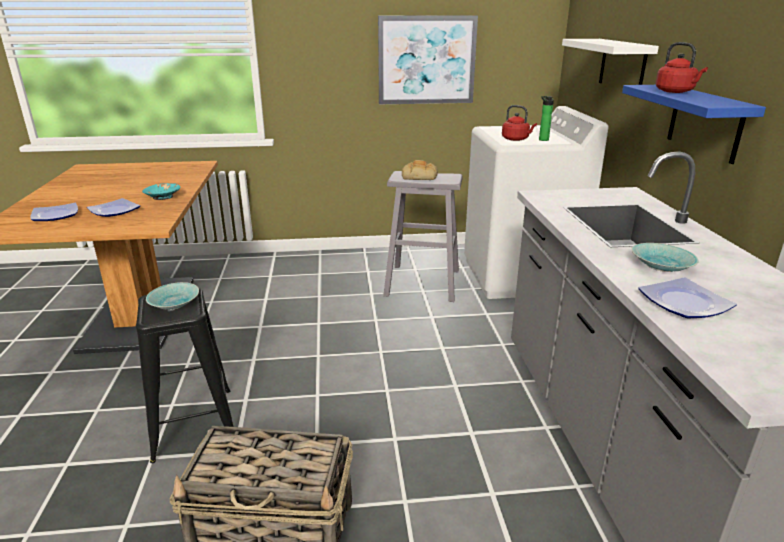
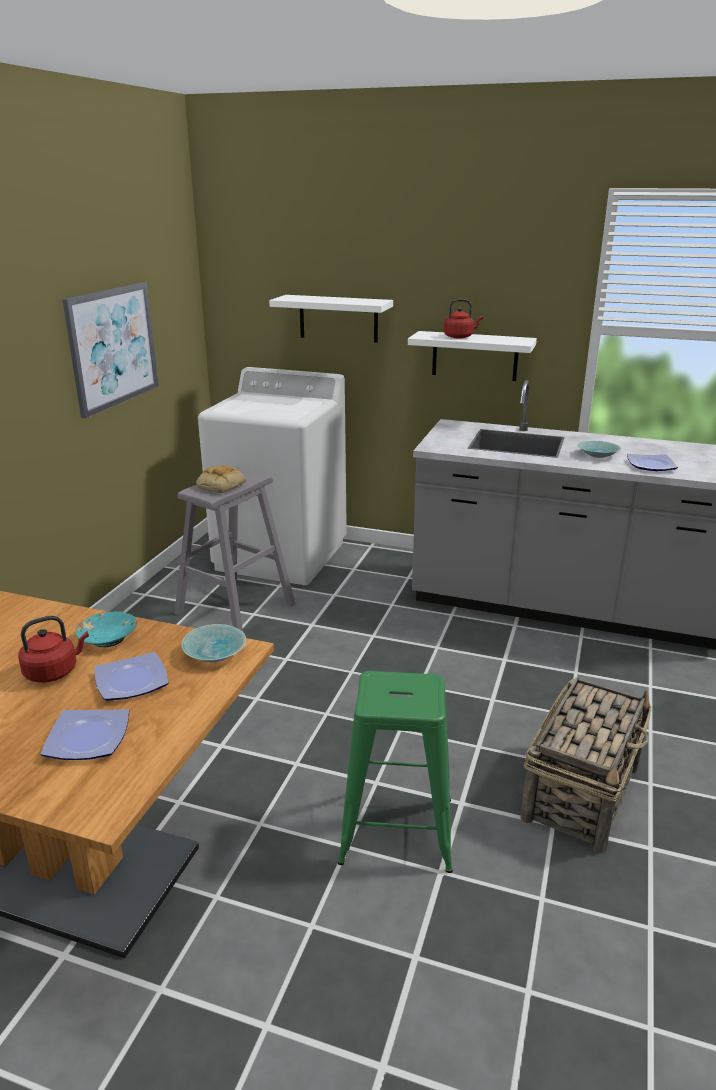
camera: 65 degrees left, 0 degrees up
(175, 304) = (401, 689): turquoise bowl -> turquoise bowl (217, 653)
(193, 423) = (397, 830): black stool -> green stool
(516, 139) = (284, 411): red kettle -> red kettle (54, 672)
(542, 139) = (298, 404): bottle -> none
(705, 122) = (475, 356): blue shelf -> white shelf

